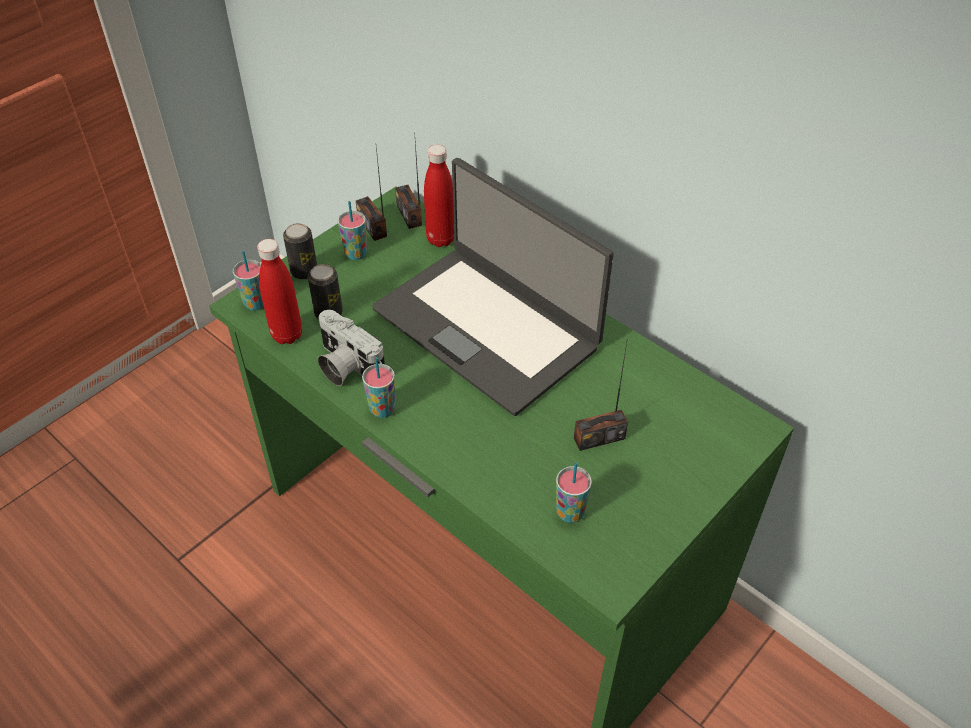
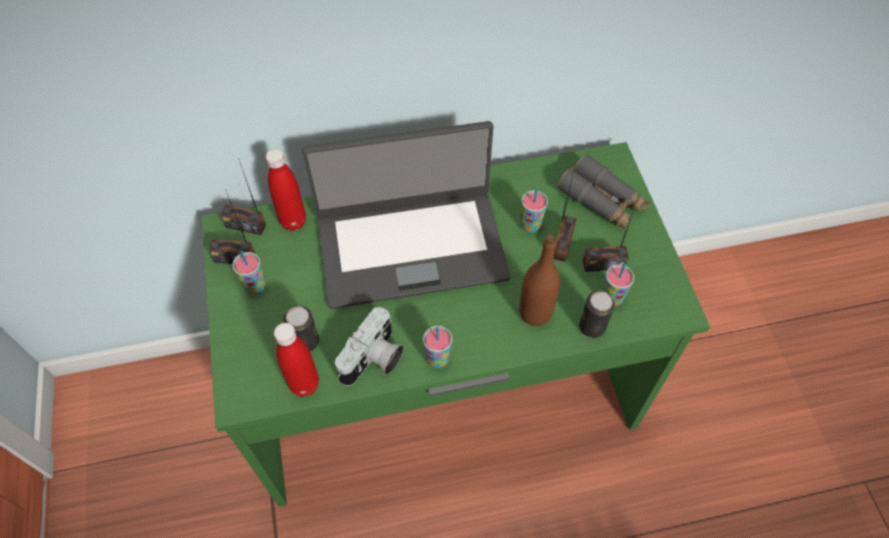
camera: 55 degrees left, 10 degrees up
(255, 303) = (247, 389): cup -> cup (530, 225)
(304, 271) = (241, 334): can -> can (592, 327)
(345, 366) = (374, 360): camera -> camera turned 45 degrees counterclockwise
(496, 457) = (535, 312): none -> brown bottle
(607, 484) = (603, 264): none -> radio
(689, 444) = (602, 200): none -> grey binoculars

